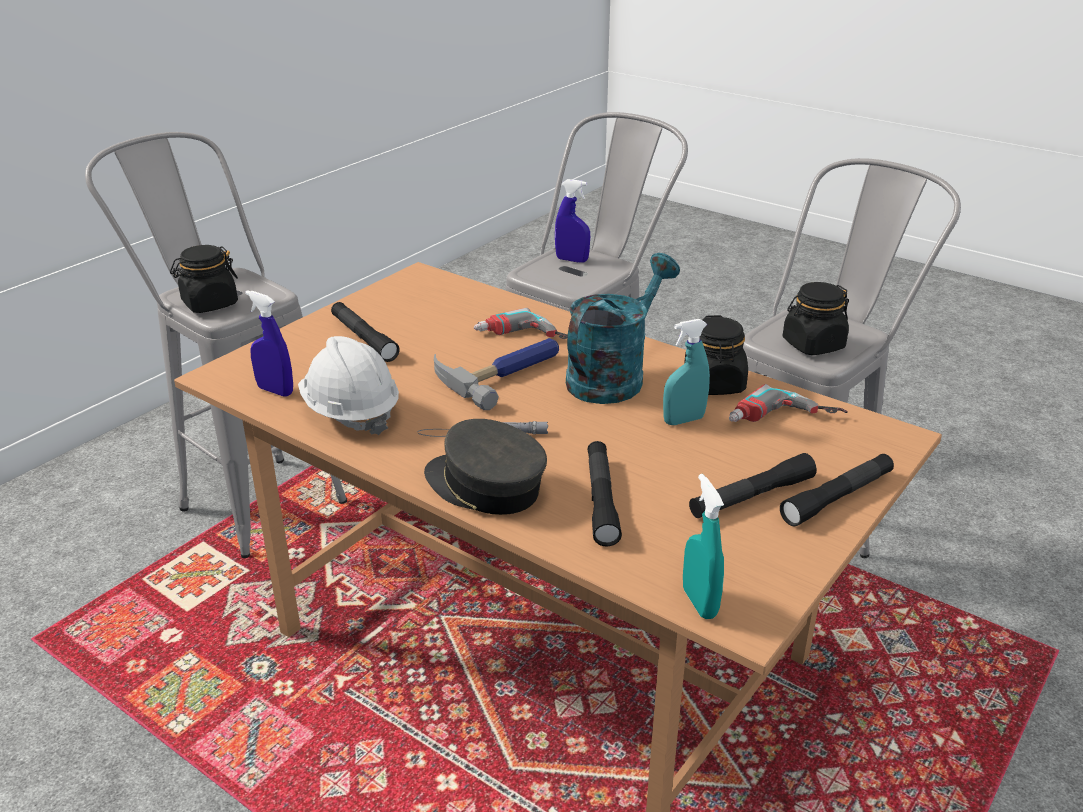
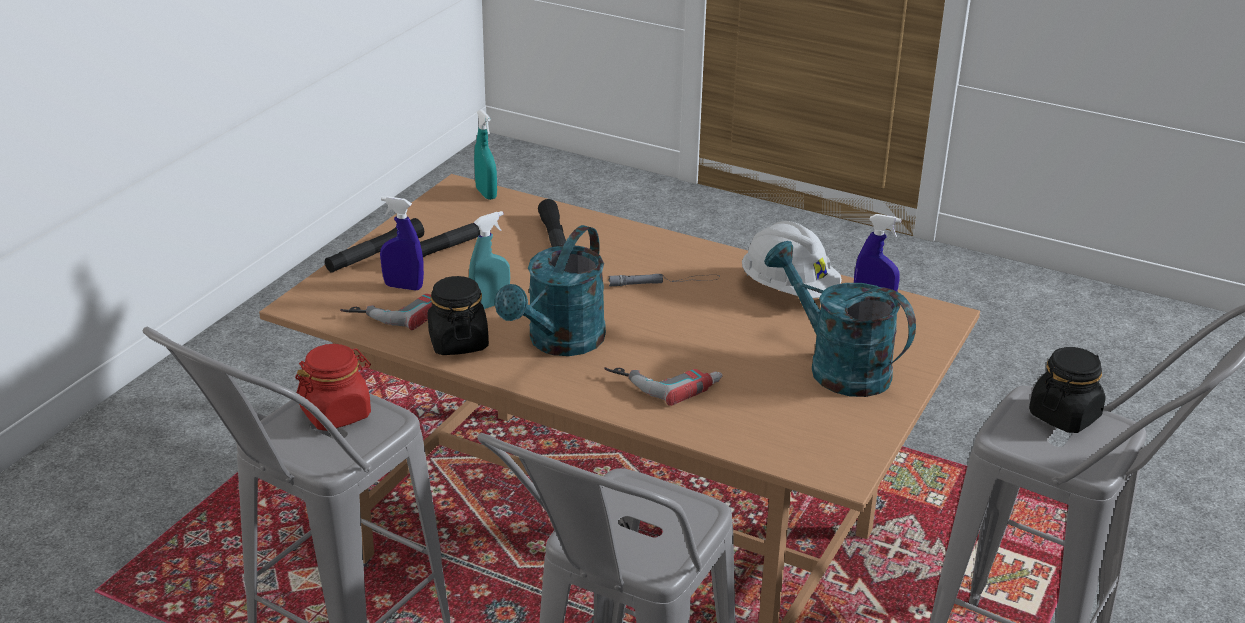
camera: 170 degrees right, 0 degrees up
(363, 339) = (837, 367): black flashlight -> turquoise watering can
(485, 486) = (645, 244): grey cap -> none
(502, 372) = (671, 339): hammer -> none
(572, 260) = (647, 548): blue spray bottle -> blue spray bottle (403, 287)
(813, 344) = (336, 413): black jar -> red jar

